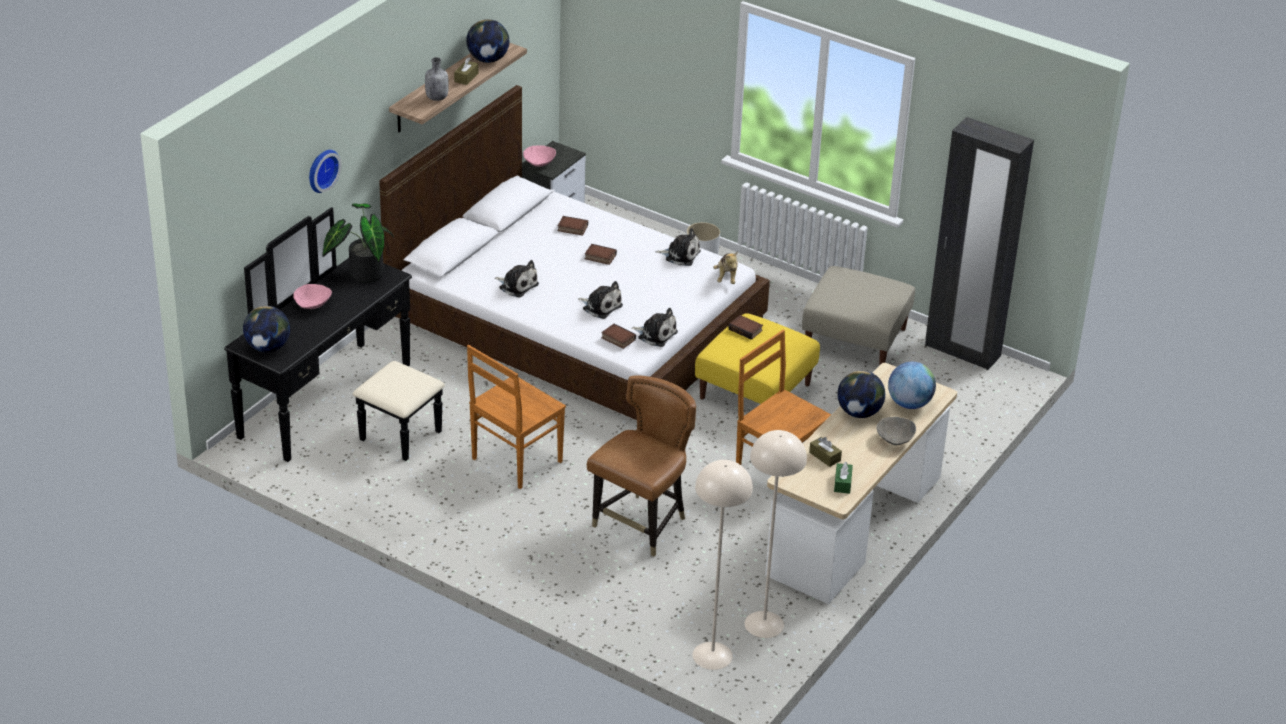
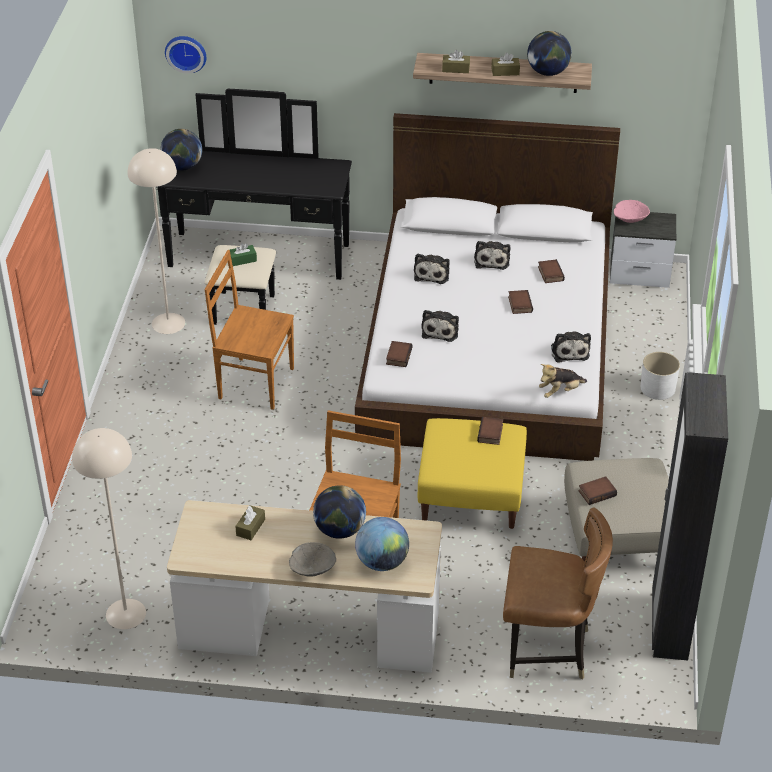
camera: 65 degrees right, 5 degrees up
(313, 305) = (257, 166): pink bowl -> none
(321, 169) = (315, 62): wall clock -> wall clock (186, 52)
(362, 273) = (322, 173): potted plant -> none
(437, 98) = (455, 69): grey bottle -> brown tissue box
(641, 525) = (217, 487): brown chair -> brown chair (548, 650)
(655, 334) = (427, 377): plush toy -> plush toy (492, 260)
(712, 656) = (63, 593): beige floor lamp -> beige floor lamp (168, 323)
(842, 483) = (215, 552): green tissue box -> green tissue box (242, 260)
(851, 305) = (597, 492): none -> book

